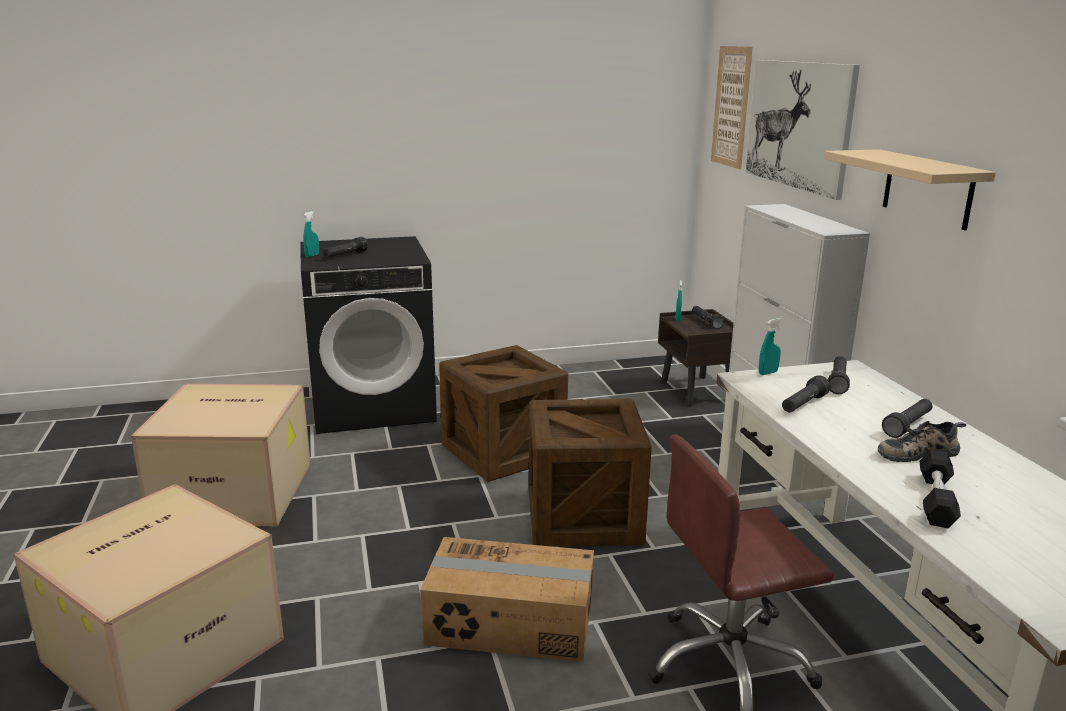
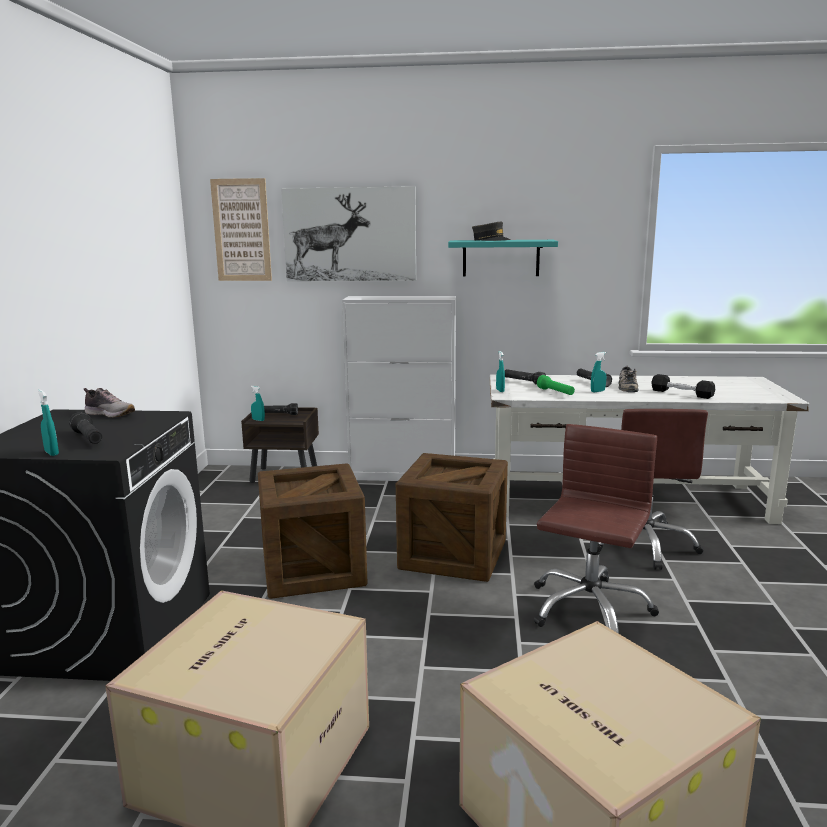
camera: 70 degrees left, 5 degrees down
(408, 248) = (110, 414): none -> shoe
(510, 623) = (589, 608): cardboard box -> brown office chair
(803, 405) = (556, 392): black flashlight -> green flashlight
(852, 432) = (597, 391): none -> turquoise spray bottle
(889, 157) = (491, 240): none -> grey cap
(927, 188) = (501, 258): beige shelf -> turquoise shelf

